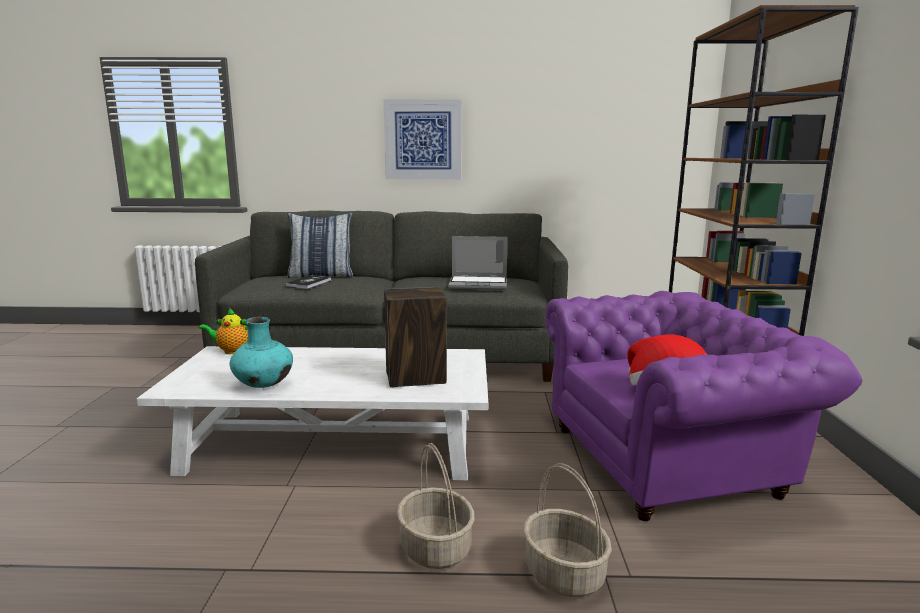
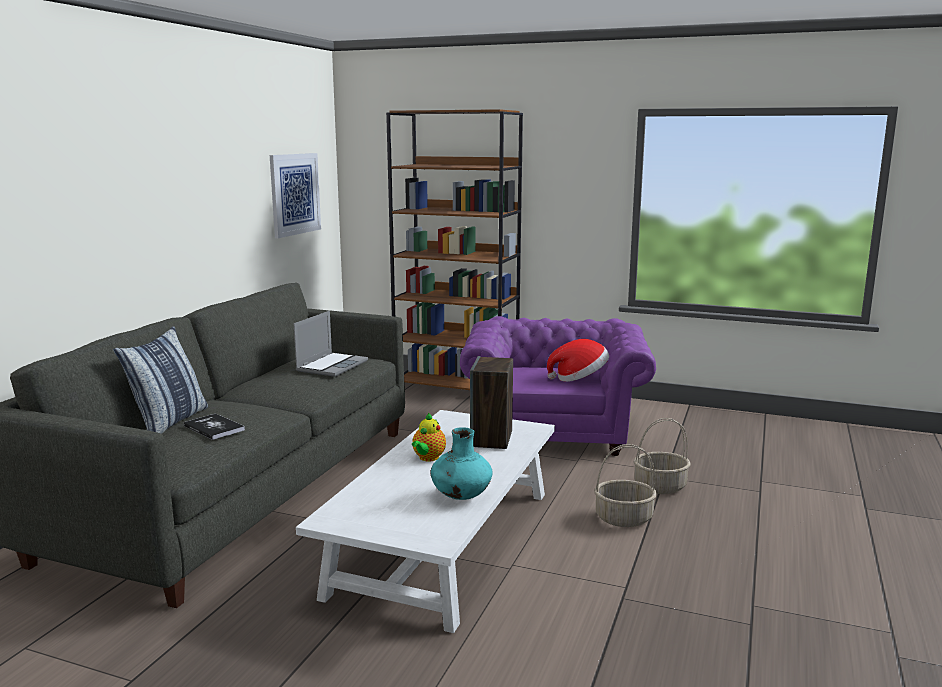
camera: 70 degrees left, 0 degrees up
(232, 351) = (334, 511): teapot -> teapot (428, 458)
(423, 140) = (141, 215): picture -> picture (295, 194)

